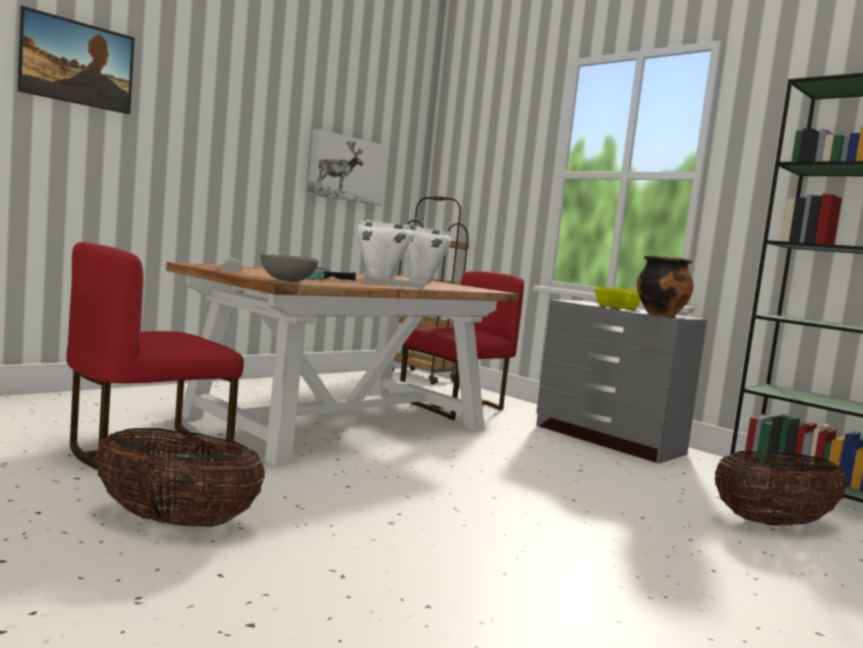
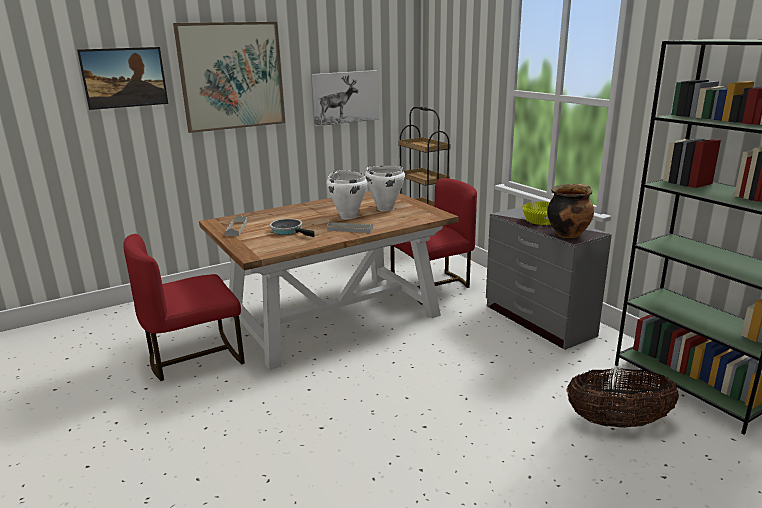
camera: 15 degrees right, 15 degrees up
(176, 522) = (188, 430): basket -> none
(218, 103) = (232, 76): none -> picture
(287, 281) = (258, 252): grey bowl -> none

